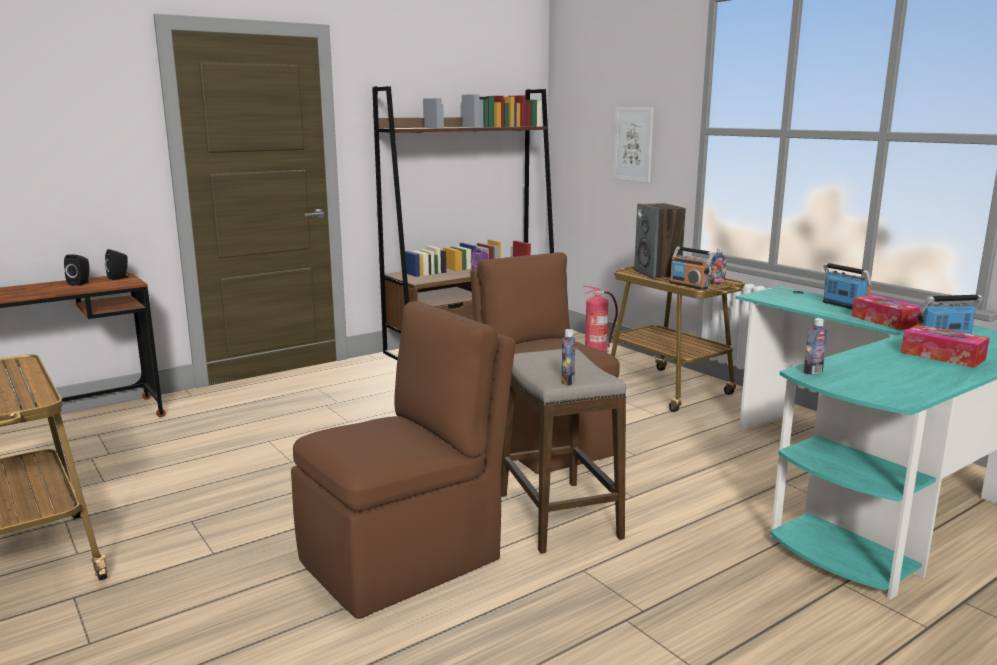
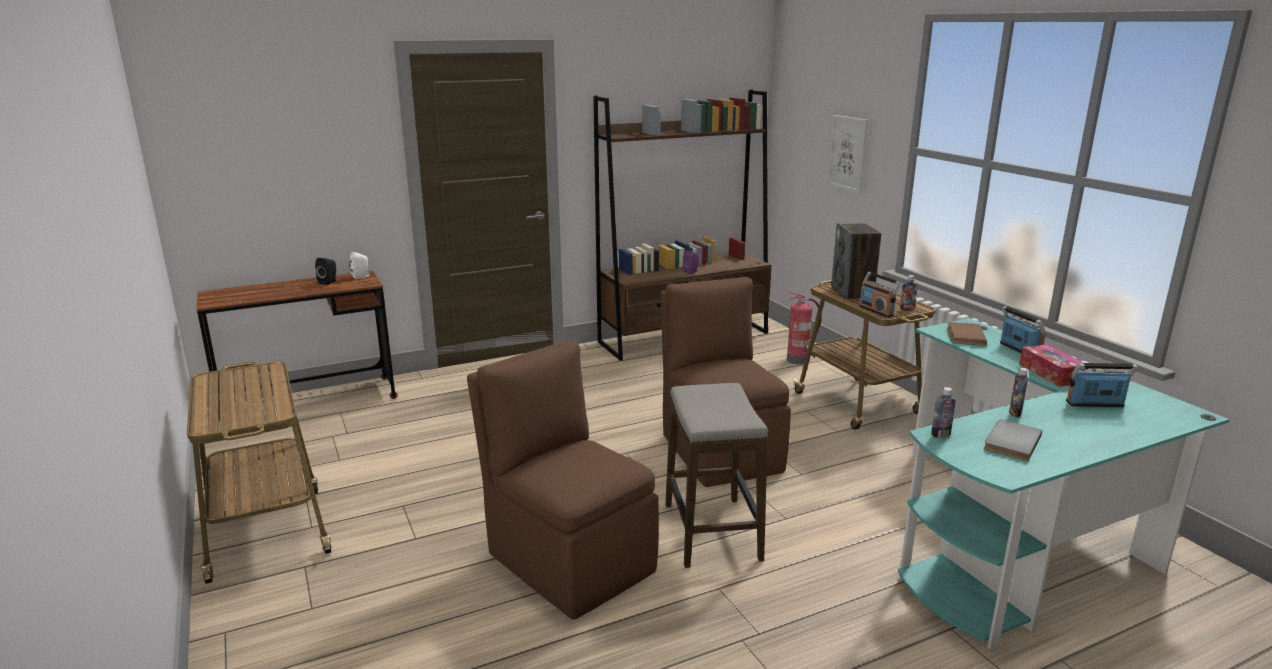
camera: 10 degrees right, 5 degrees up
(119, 278) = (361, 277): black speaker -> white speaker
(405, 558) = (568, 560): brown chair -> brown chair turned 105 degrees counterclockwise
(567, 382) = (714, 424): bottle -> bottle (1015, 413)
(785, 298) = (963, 336): none -> brown book
(884, 373) = (1009, 442): none -> grey book
(942, 356) = (1082, 424): tissue box -> none

